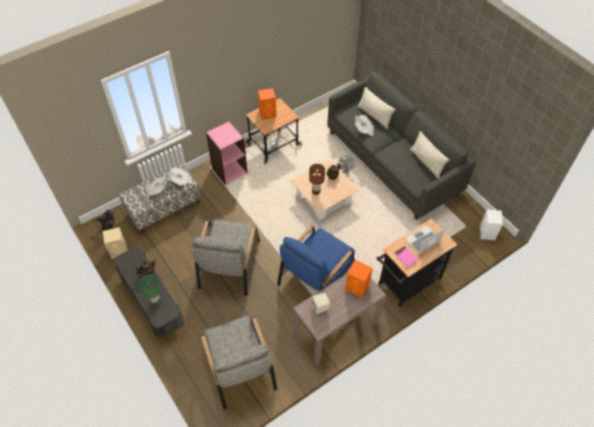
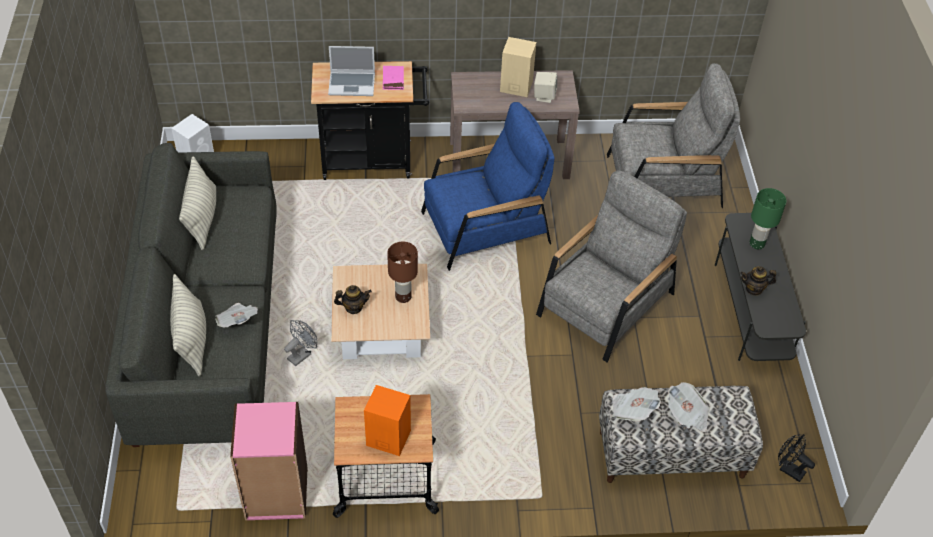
camera: 150 degrees left, 5 degrees down
(119, 250) = (782, 416): beige speaker -> beige speaker (515, 86)
(229, 170) = (508, 468): pink bookcase -> pink bookcase (276, 494)
(239, 366) = (663, 181): grey armchair -> grey armchair turned 75 degrees clockwise
(357, 287) = (479, 93): orange speaker -> none

